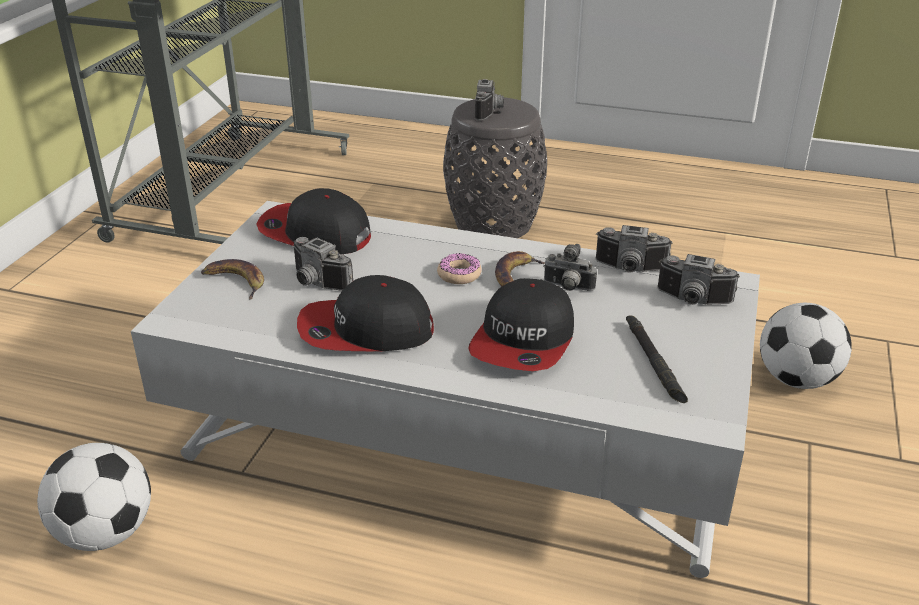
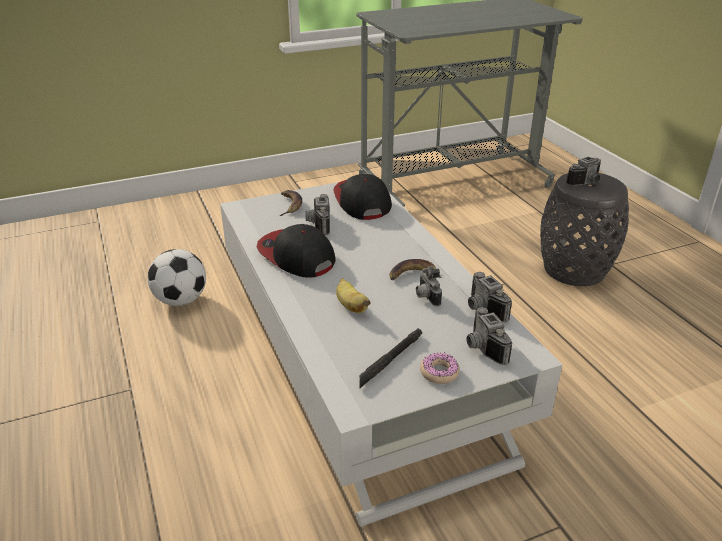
camera: 50 degrees right, 0 degrees up
(459, 275) = (386, 257): donut -> donut (439, 372)
(524, 340) = (351, 306): cap -> banana
(796, 379) = (624, 488): football -> none

